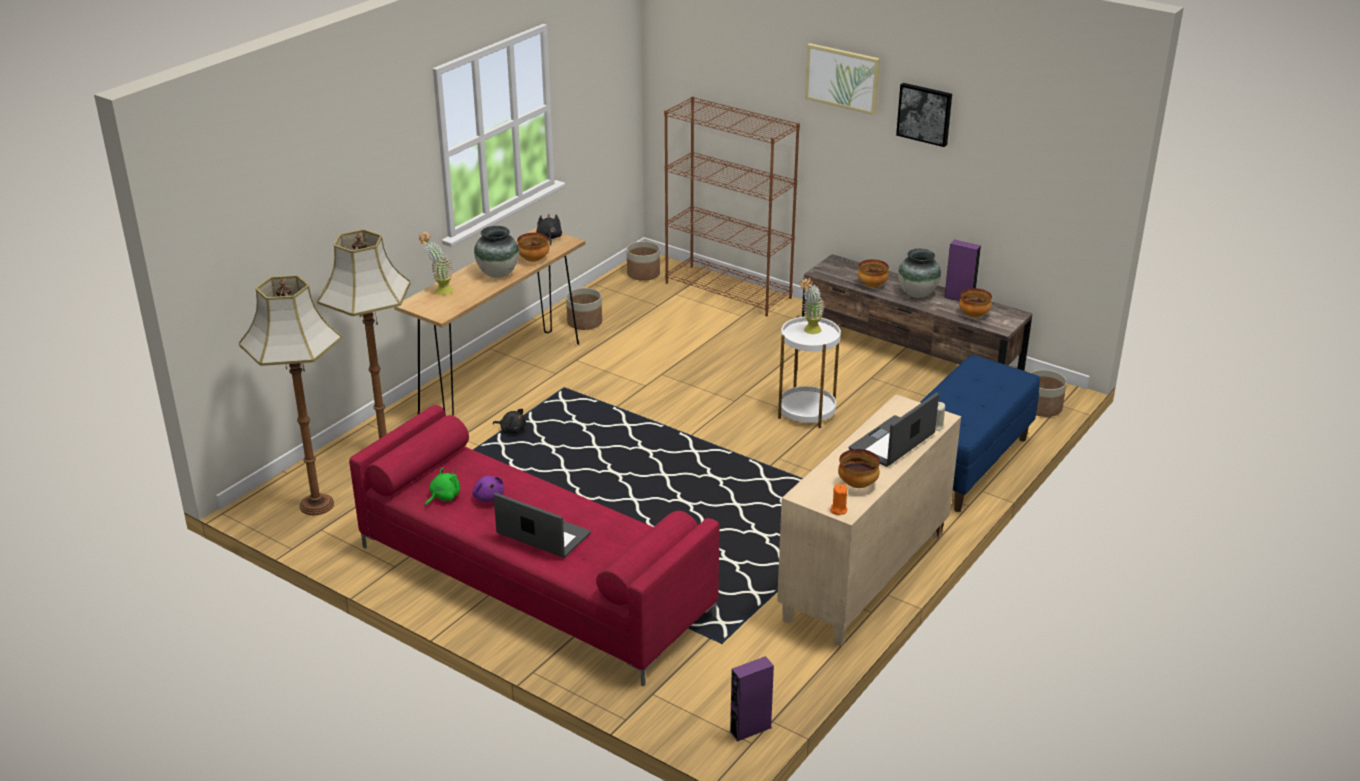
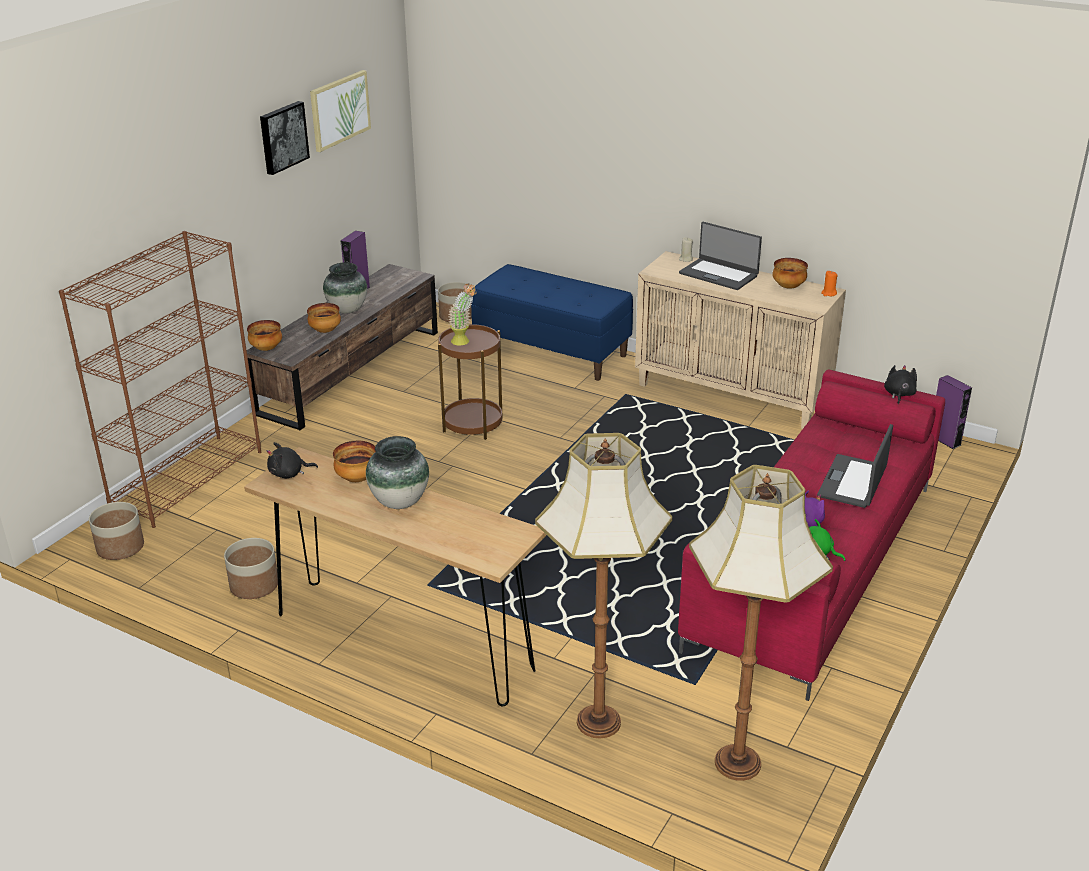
camera: 95 degrees left, 0 degrees up
(439, 291) = (453, 543): potted plant -> none
(512, 430) = (531, 616): black plush toy -> black plush toy (899, 394)
(806, 412) = (472, 424): white side table -> brown side table
(842, 78) = (208, 149): picture -> picture (339, 110)
(974, 315) = (393, 286): bowl -> bowl (266, 348)

